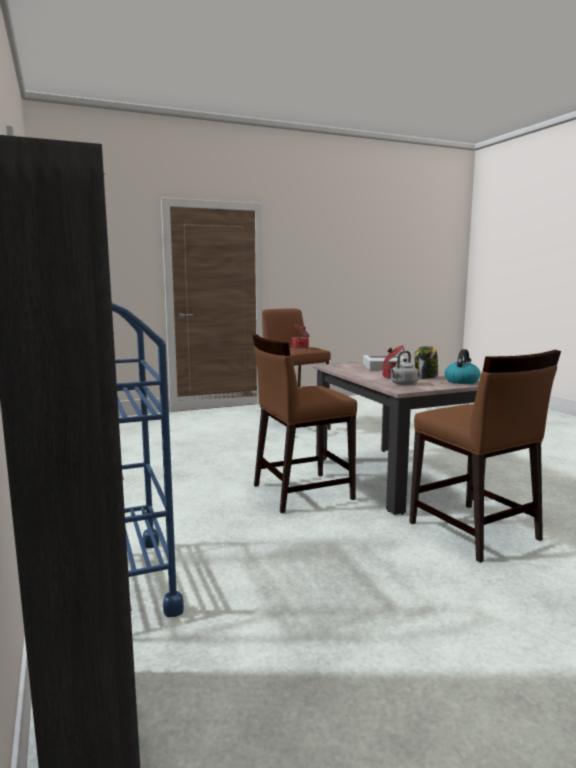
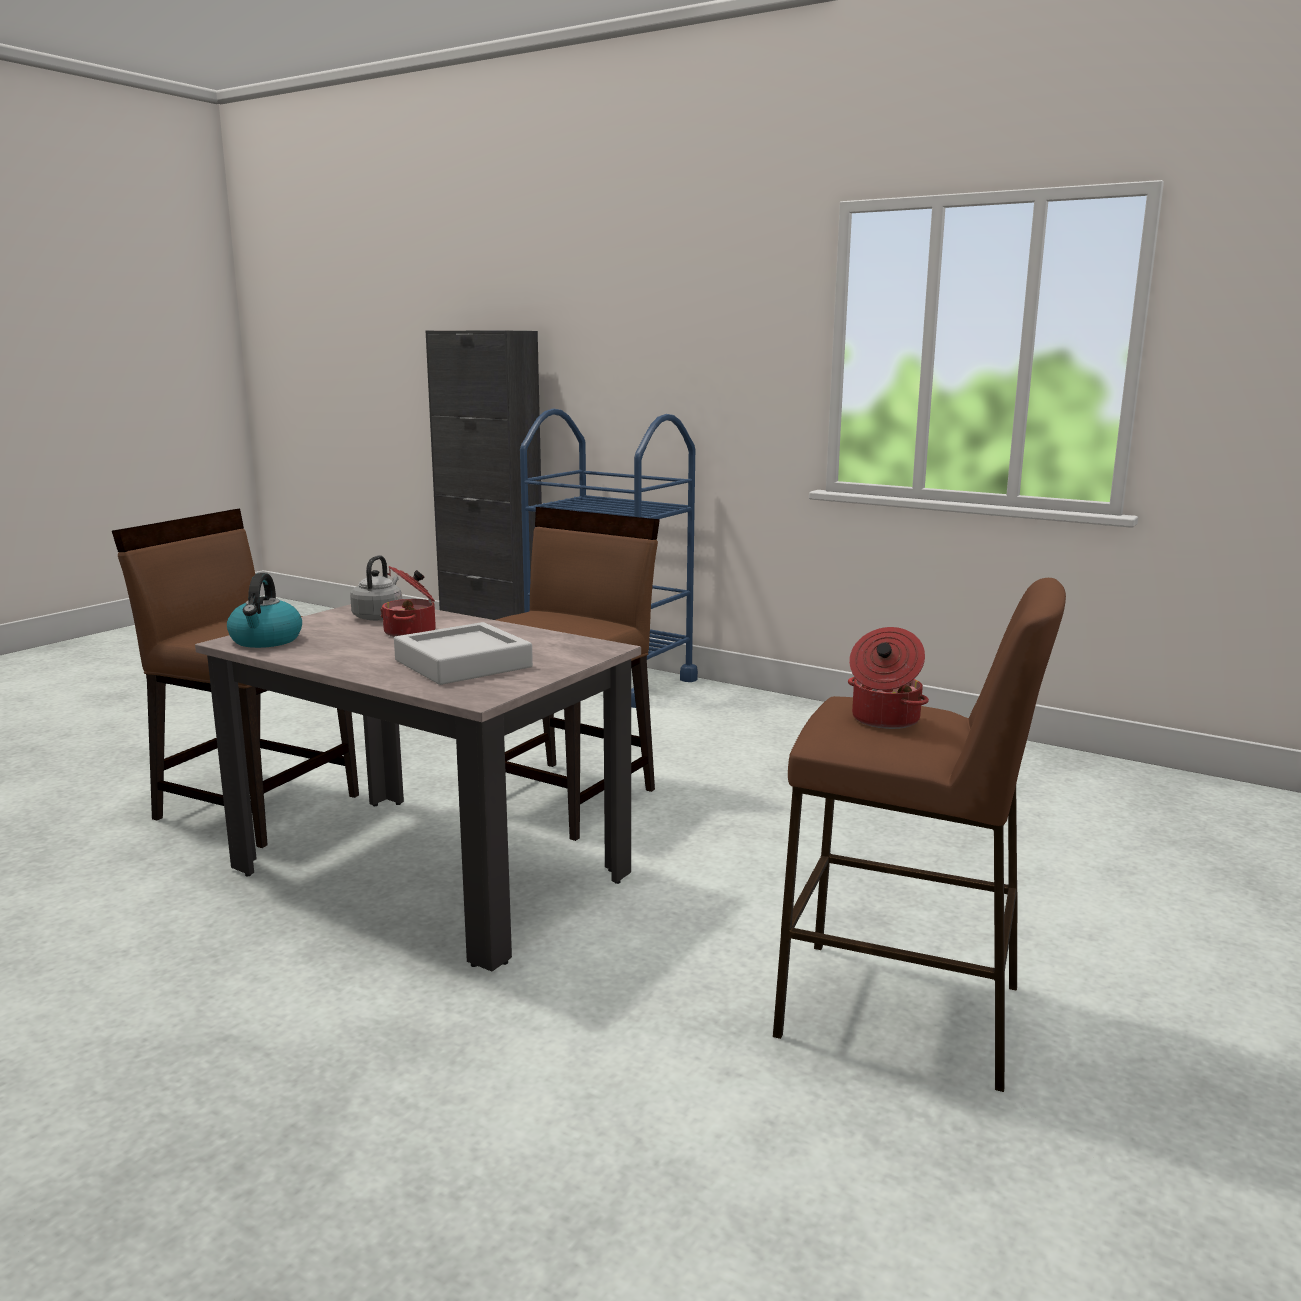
camera: 145 degrees right, 5 degrees up
(426, 377) = (344, 640): jar -> none

